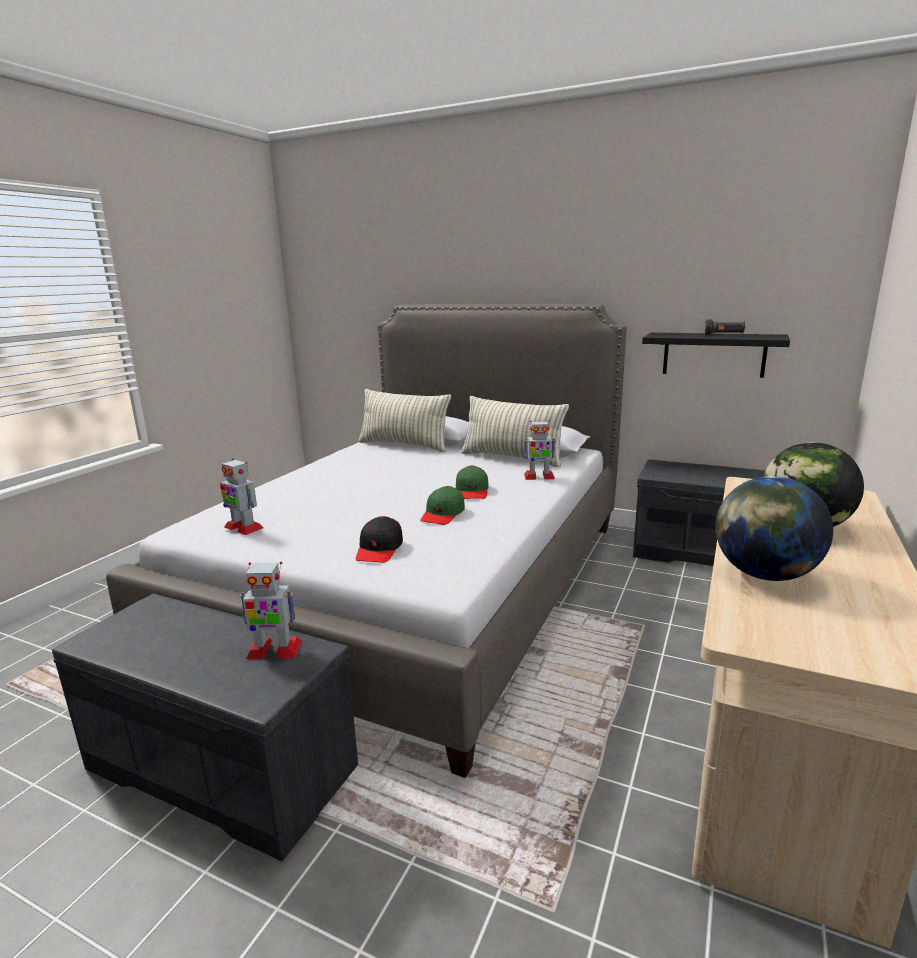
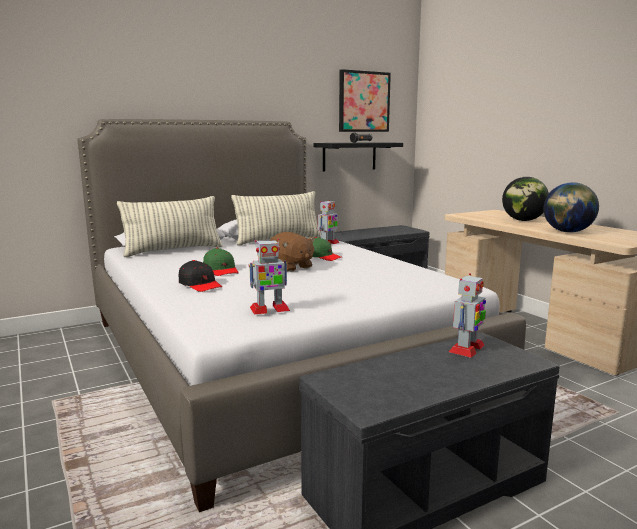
camera: 55 degrees left, 5 degrees down
(379, 549) = (387, 287): black cap -> black cap (200, 285)
(406, 493) = (291, 267): none -> brown plush toy
(443, 514) = (351, 268): green cap -> green cap (221, 270)
(751, 268) = (363, 102): none -> picture

